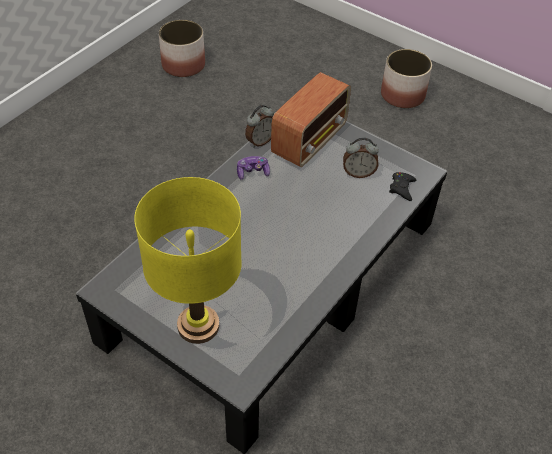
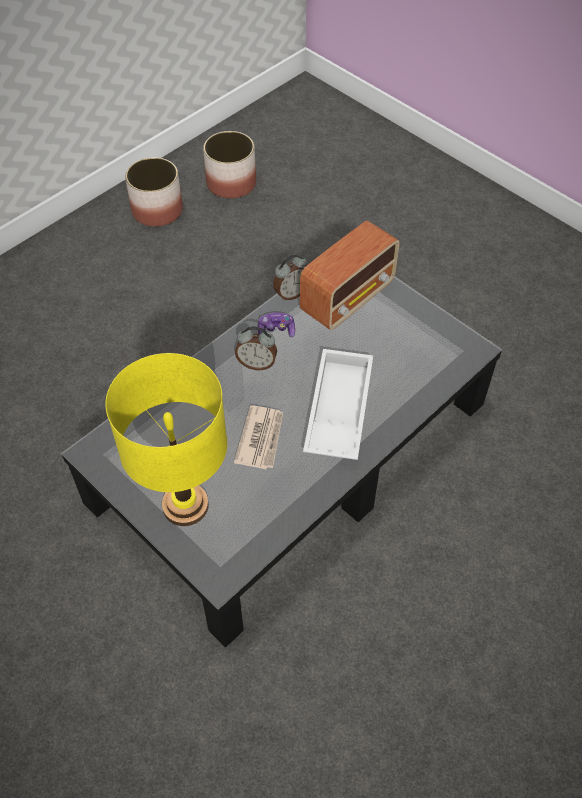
camera: 10 degrees right, 5 degrees up
(256, 262) = (261, 438): none -> newspaper
(318, 232) = (337, 410): none -> white tray
(358, 173) = (397, 343): alarm clock -> alarm clock (257, 363)
(402, 95) = (480, 241): planter -> planter (157, 210)
(402, 188) = (444, 366): black game controller -> none

